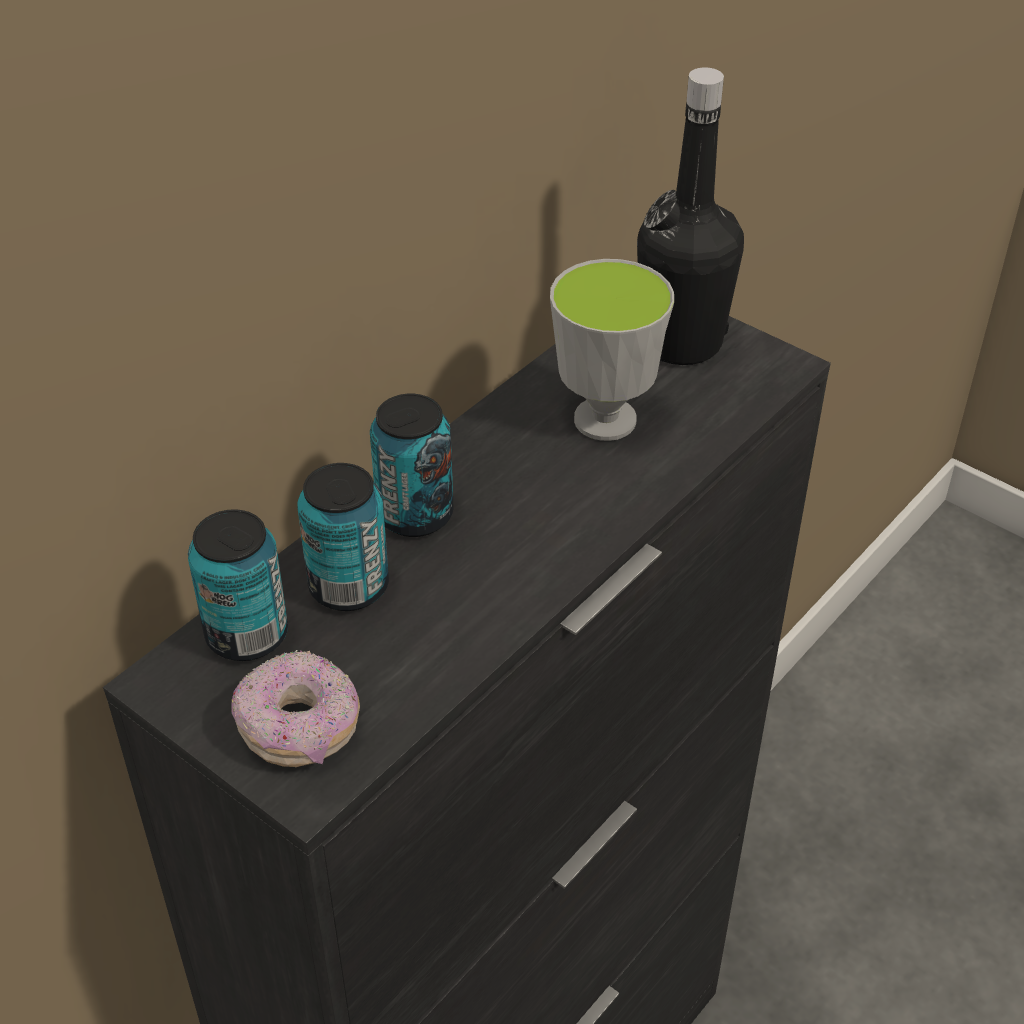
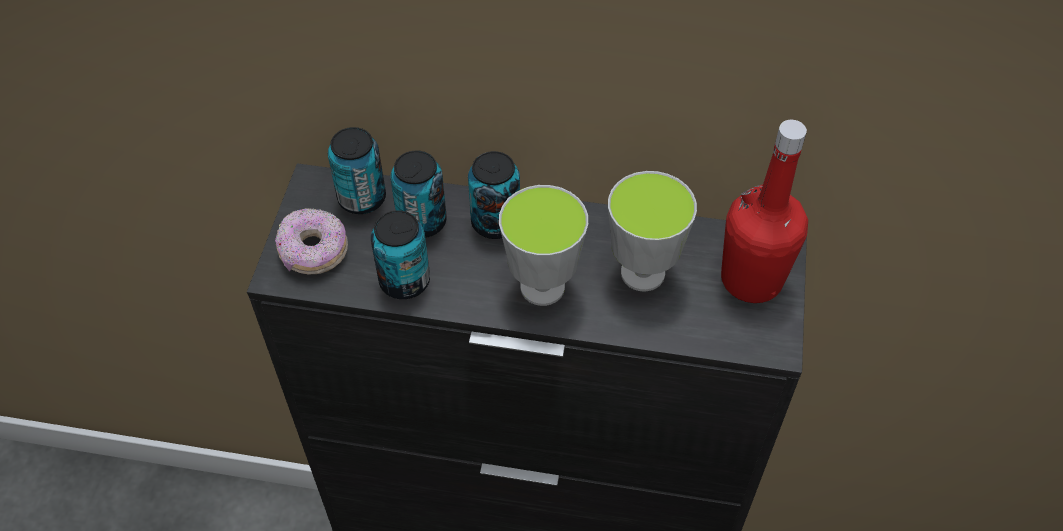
camera: 60 degrees right, 10 degrees up
(439, 645) = (404, 281): none -> can
(558, 513) = (542, 287): none -> cup
(680, 342) = (751, 279): black bottle -> red bottle

